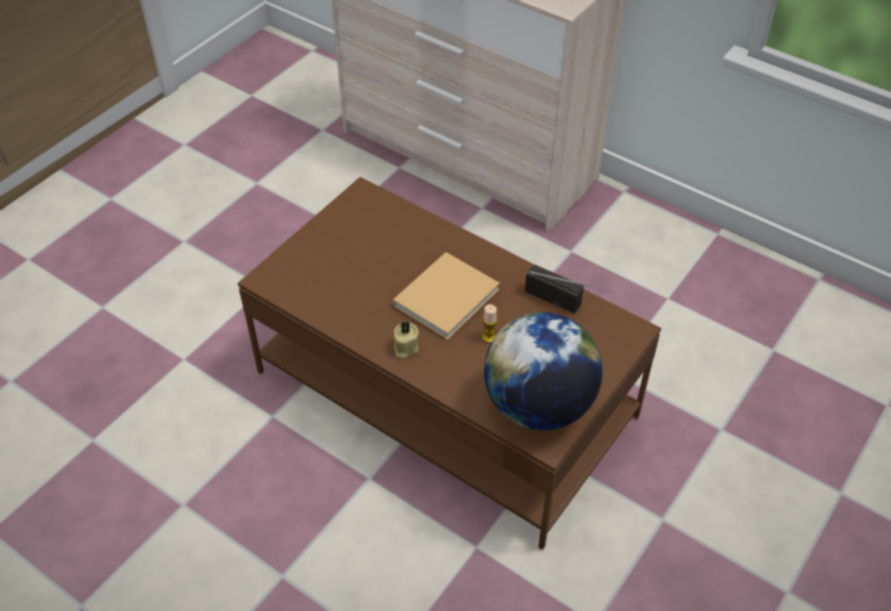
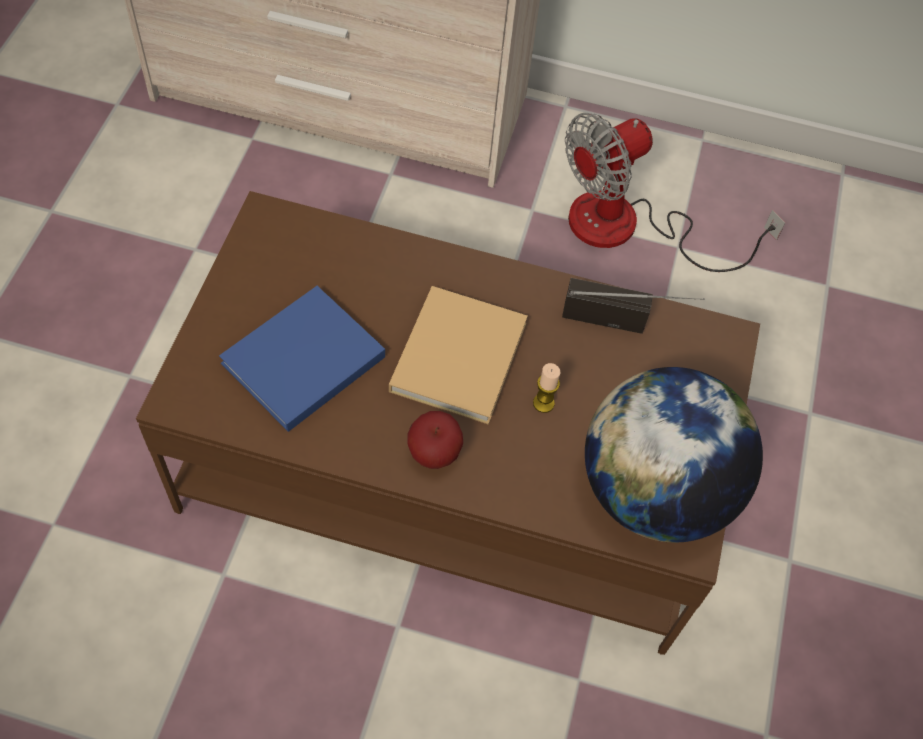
camera: 25 degrees left, 10 degrees up
(346, 277) = (300, 363): none -> blue book
(405, 348) = (434, 455): beige candle -> apple
(635, 278) = (628, 228): none -> fan

